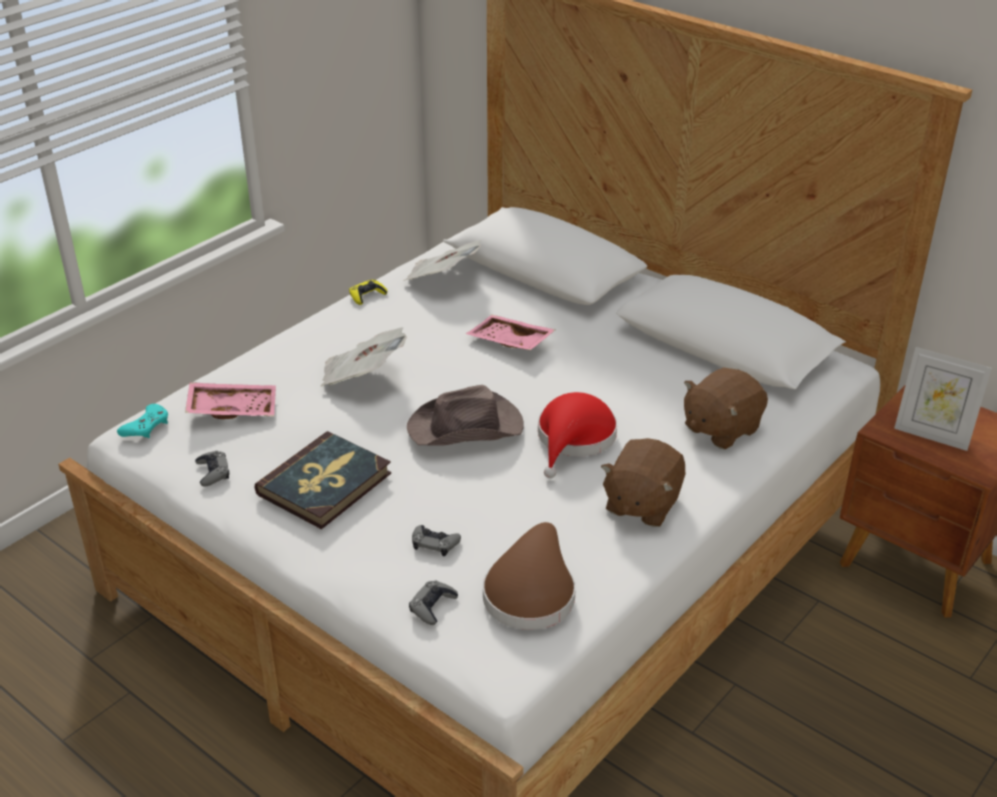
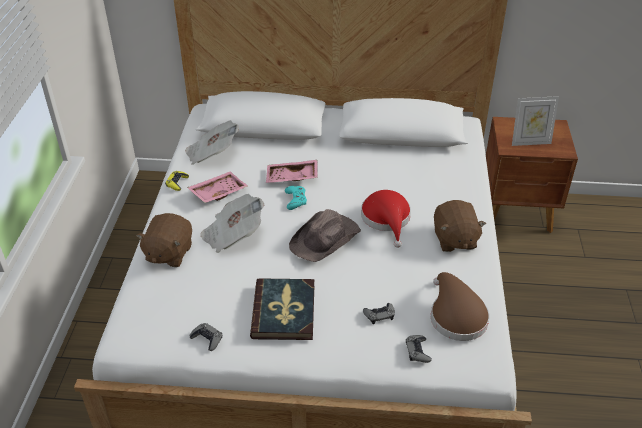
camera: 35 degrees left, 5 degrees up
(146, 426) = (129, 331): turquoise game controller -> turquoise game controller (295, 199)
(233, 408) = (177, 292): pink tray -> pink tray (218, 192)
(720, 428) = (447, 180): brown plush toy -> brown plush toy (168, 253)

